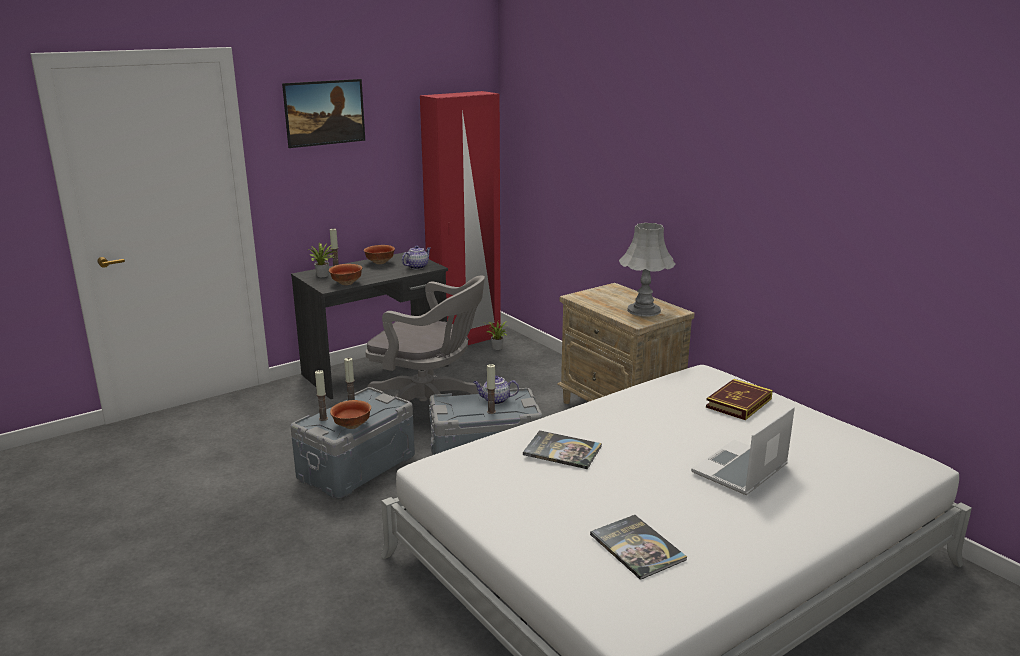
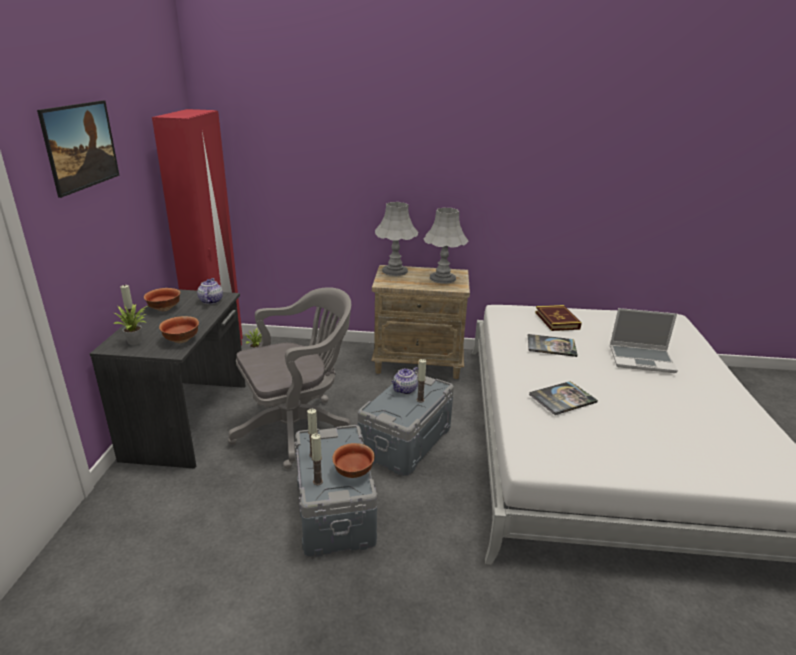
camera: 50 degrees left, 5 degrees up
(614, 291) = (395, 271): none -> grey table lamp
(637, 547) = (709, 433): book -> book (551, 346)
(740, 470) = (642, 359): laptop -> laptop turned 75 degrees counterclockwise

